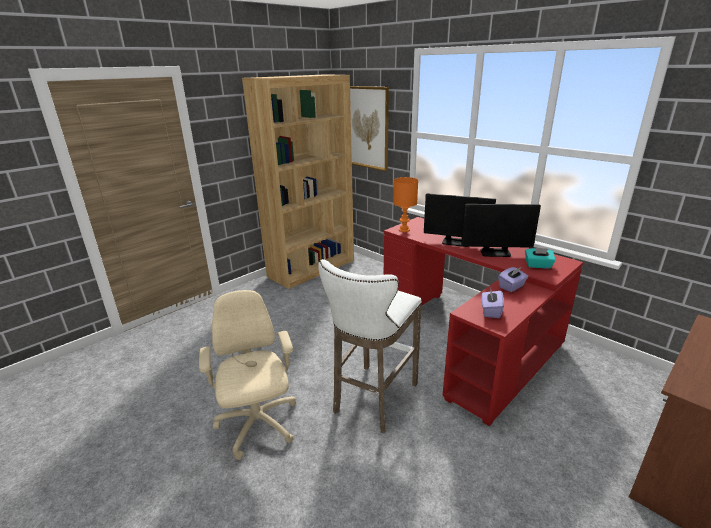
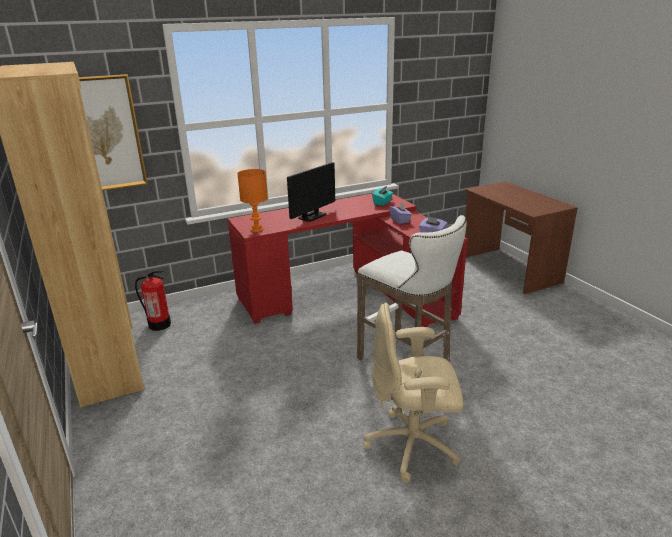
camera: 70 degrees left, 0 degrees up
(358, 270) = (159, 325): none -> fire extinguisher
(495, 253) = (347, 209): monitor -> none

